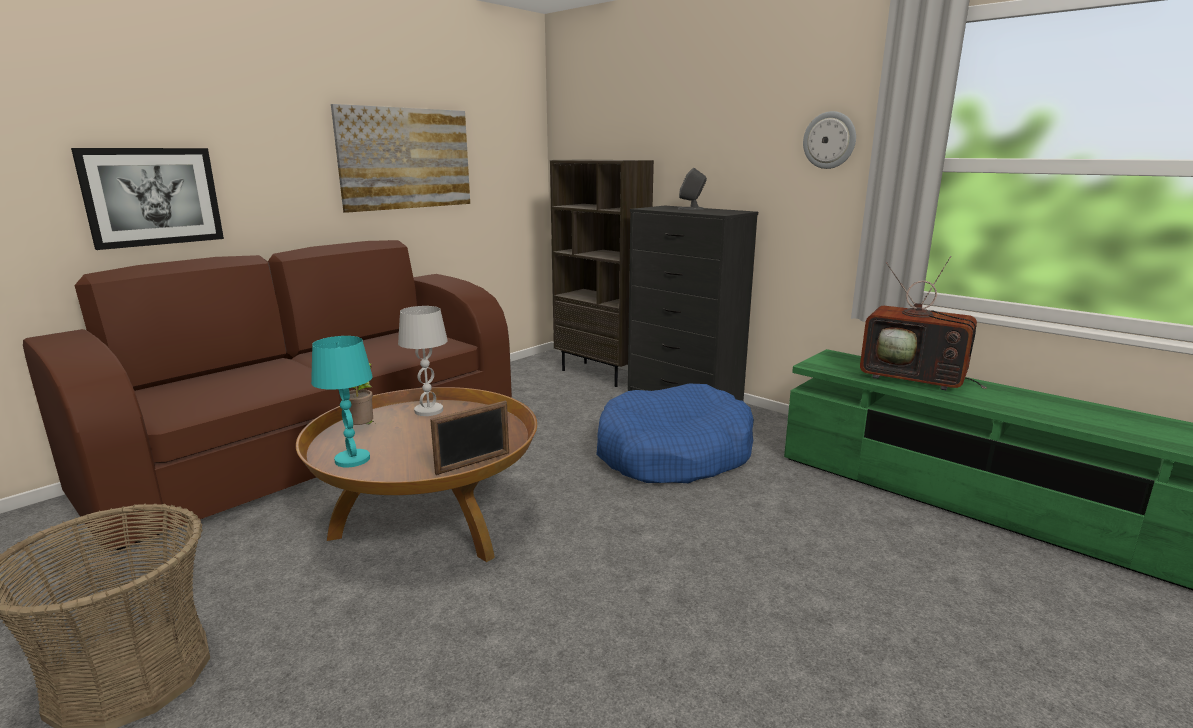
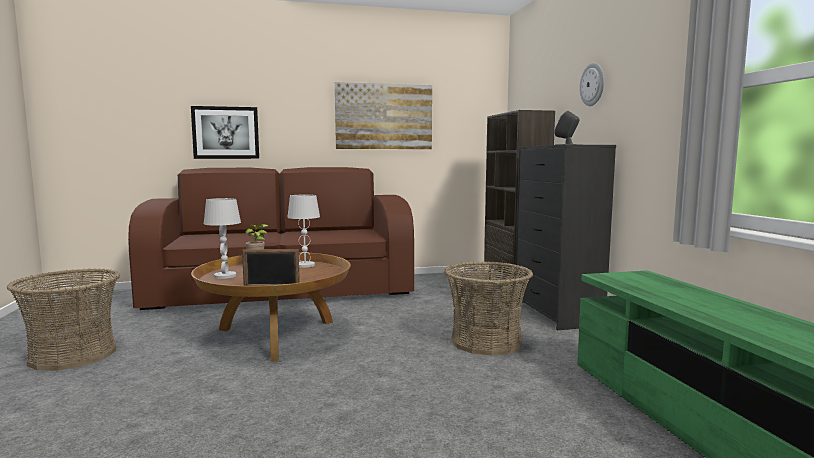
camera: 35 degrees right, 10 degrees down
(352, 459) = (225, 276): turquoise table lamp -> white table lamp
(673, 454) = (486, 341): blue dog bed -> basket
(829, 140) = (666, 72): wall clock -> wall clock (593, 84)
(916, 378) = (691, 297): television -> none

